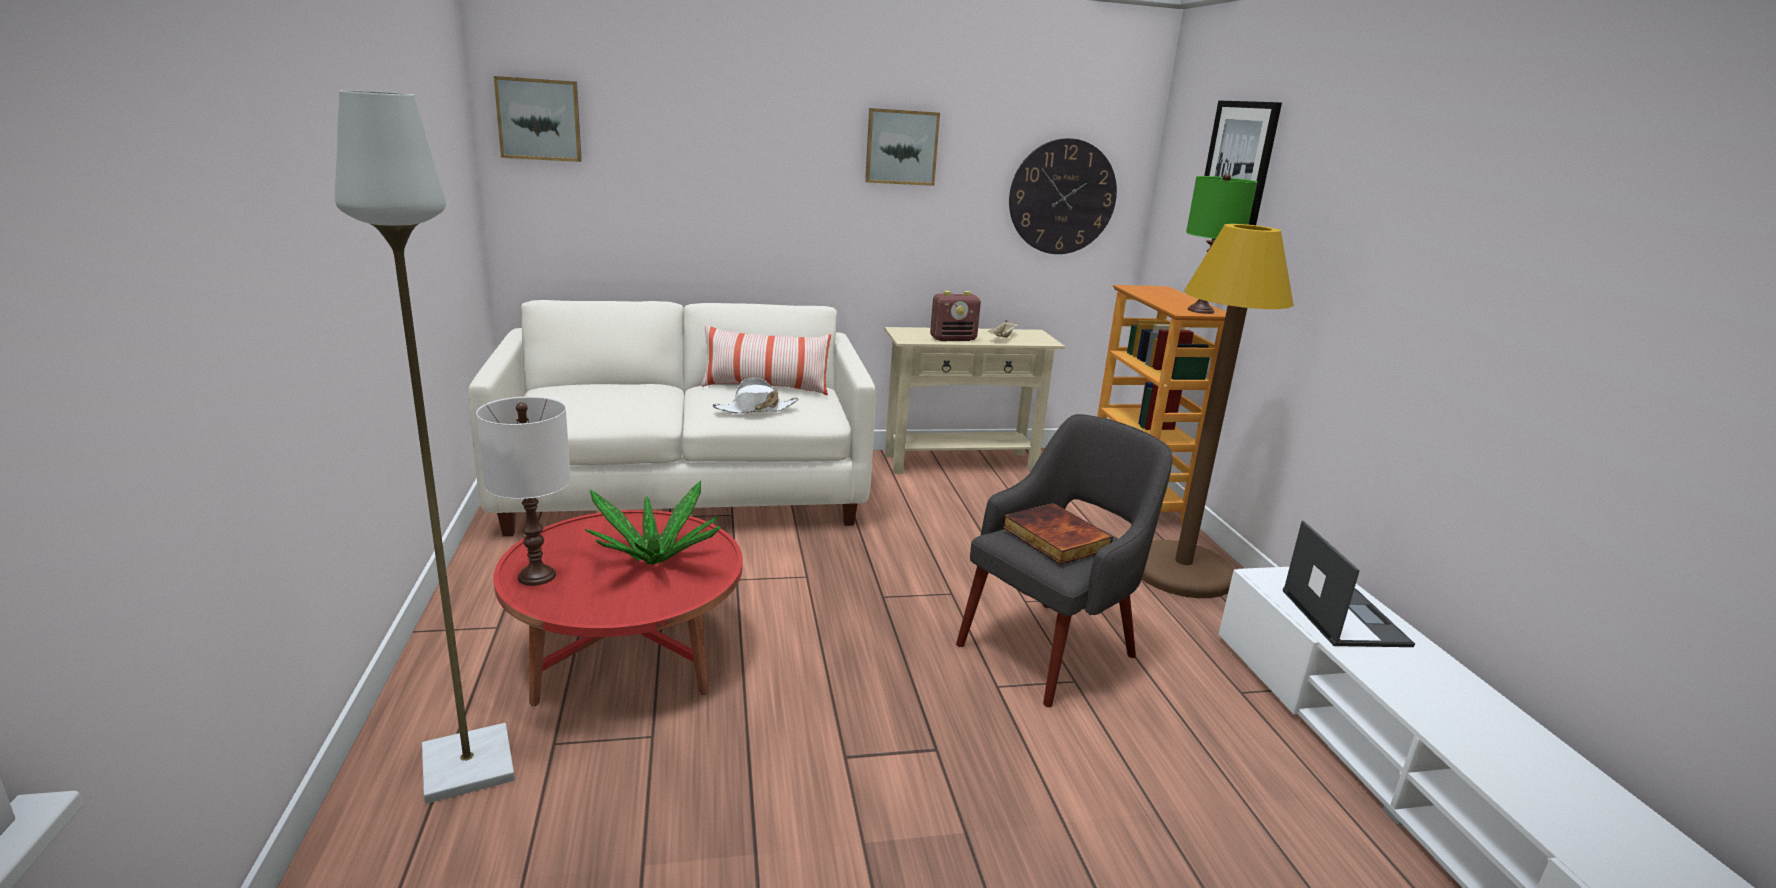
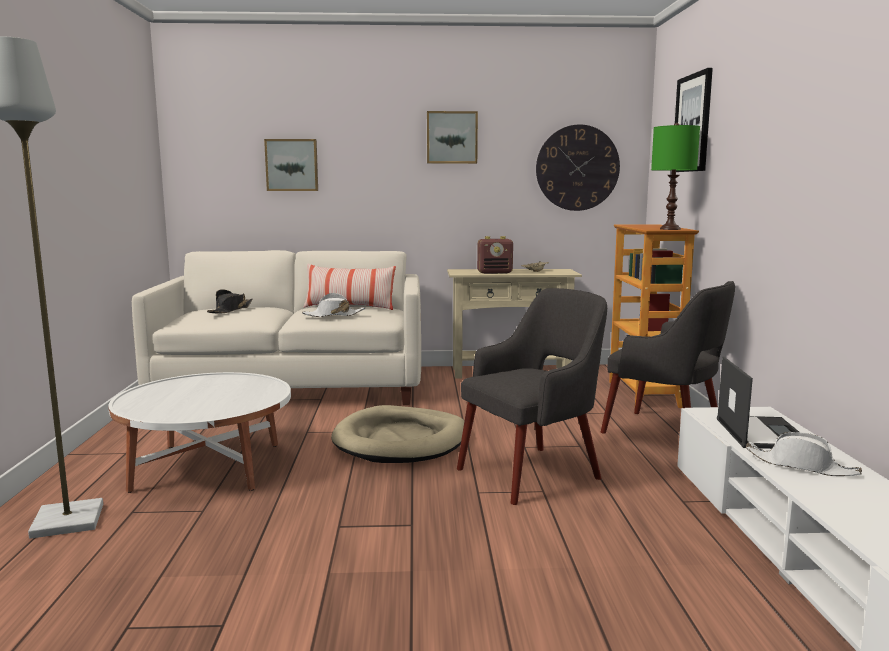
camera: 10 degrees right, 10 degrees down
(536, 576) = (140, 400): white table lamp -> none
(539, 119) = (202, 132): picture -> picture (292, 165)
(604, 395) = (230, 310): none -> black hat
(627, 651) = (208, 467): red coffee table -> white coffee table
(654, 559) = (226, 394): potted plant -> none
(867, 593) = (401, 441): none -> beige dog bed
(1053, 538) = (521, 376): book -> none
(1181, 572) = (664, 432): brown floor lamp -> grey armchair
(1409, 678) = (801, 466): none -> white hat

